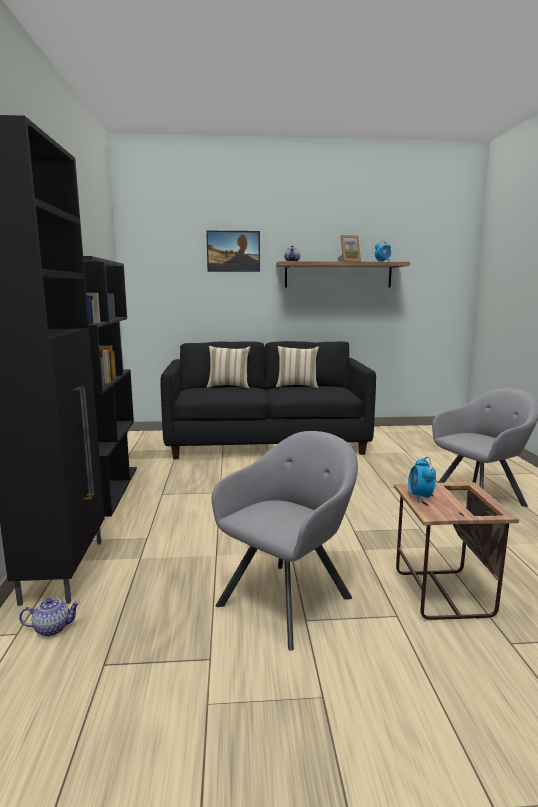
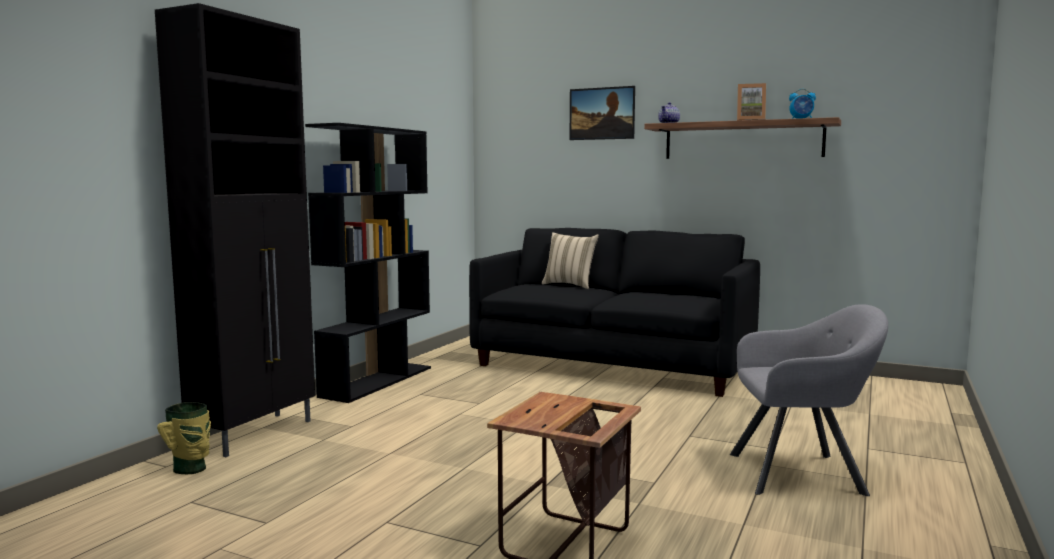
camera: 30 degrees right, 5 degrees down
(52, 628) = (191, 469): teapot -> vase
(289, 598) = (399, 502): grey armchair -> none
(297, 386) = (657, 292): beige pillow -> none
(420, 497) = (536, 405): alarm clock -> none

